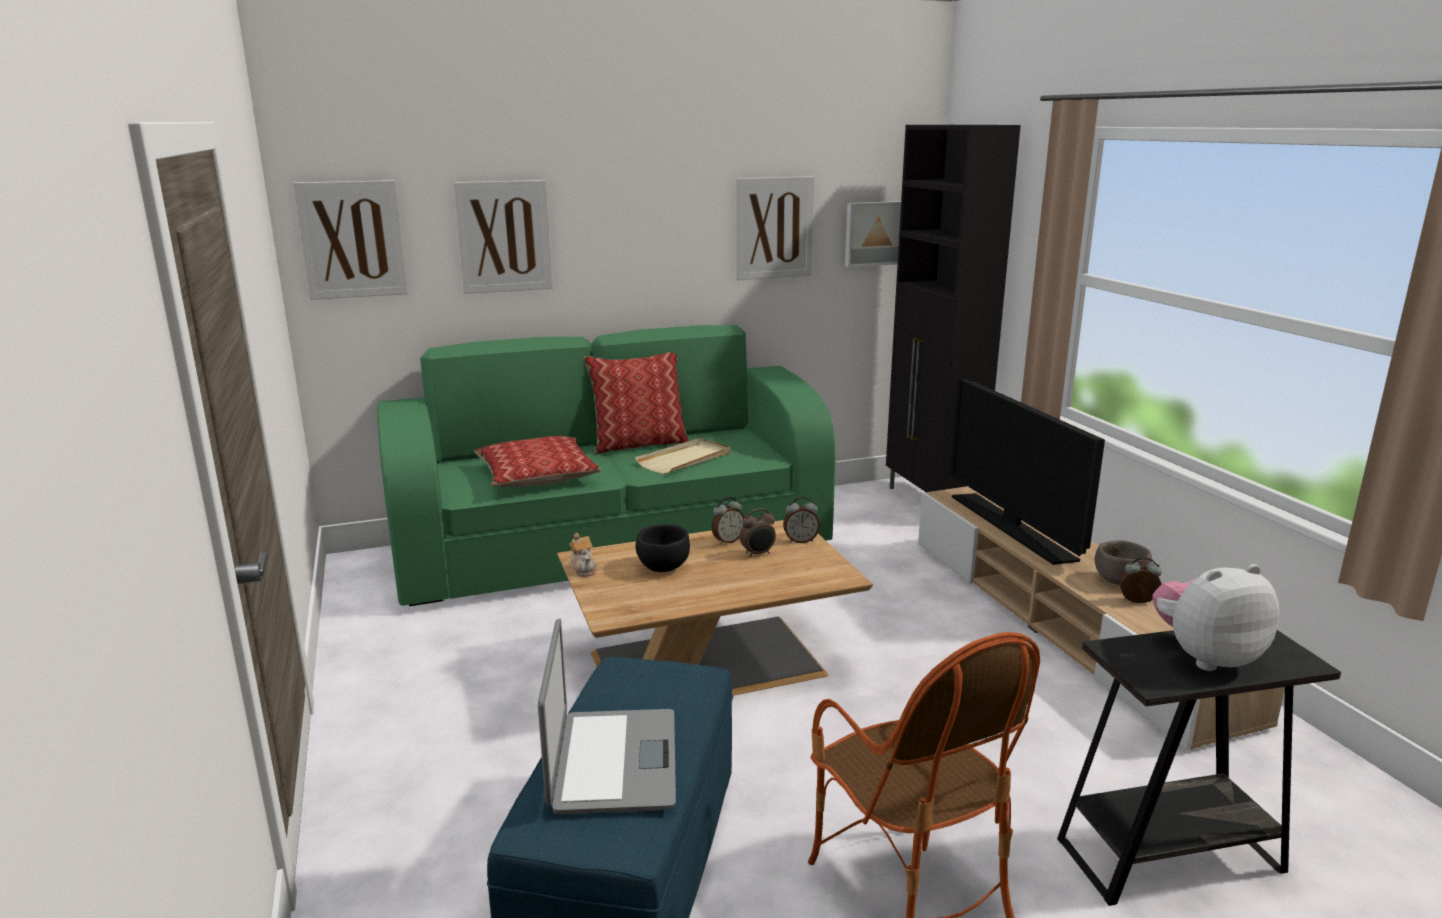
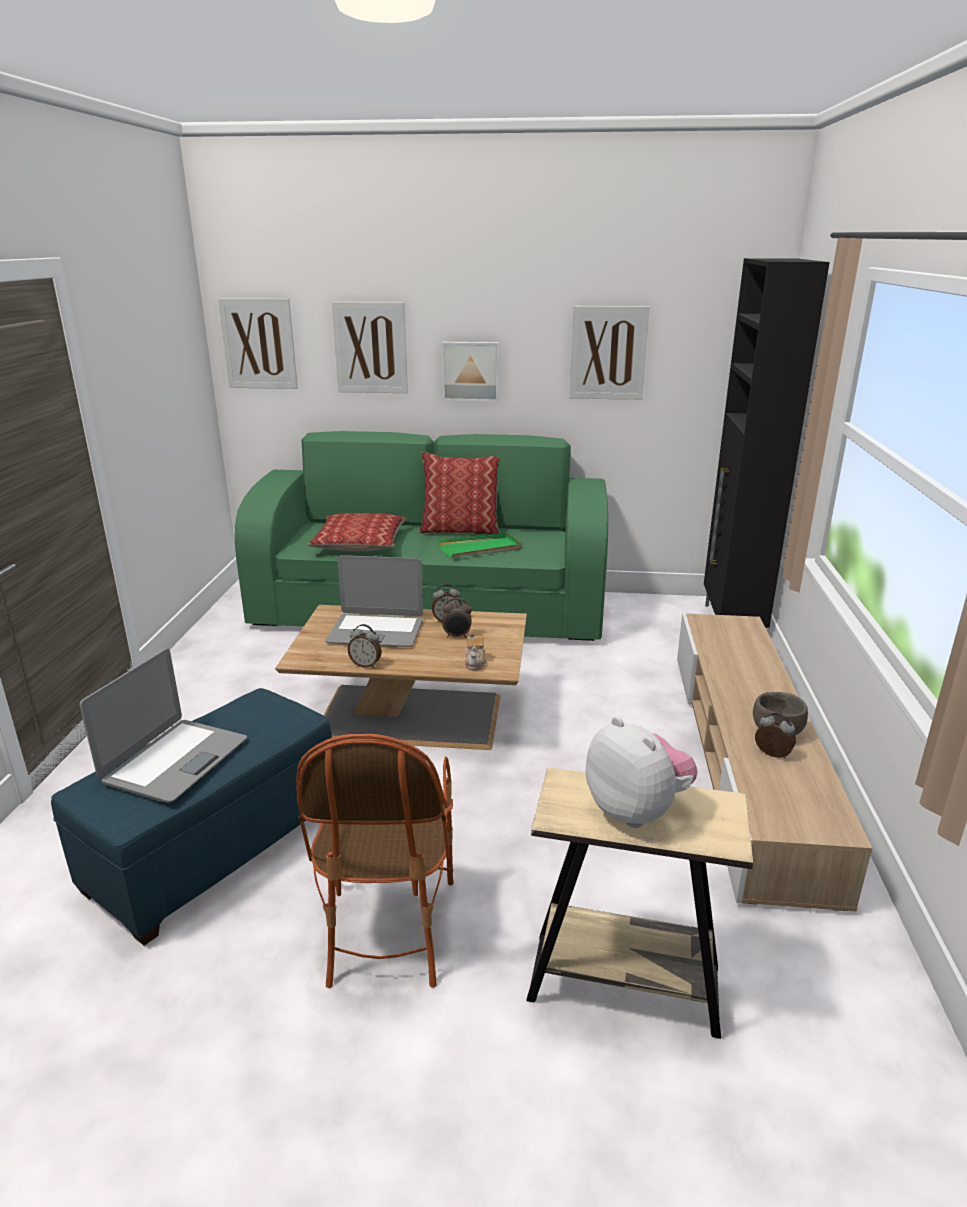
camera: 25 degrees right, 5 degrees up
(584, 568) = (322, 620): teapot -> teapot (475, 662)
(663, 567) = (376, 631): black bowl -> laptop
(685, 459) = (480, 548): beige tray -> green tray
(800, 541) = (502, 632): alarm clock -> alarm clock (366, 664)
(873, 233) = (711, 363): picture -> picture (471, 371)
(1012, 527) = (730, 661): television -> none
(1169, 855) = (624, 983): black side table -> beige side table
(1205, 657) = (636, 810): plush toy -> plush toy turned 45 degrees clockwise

